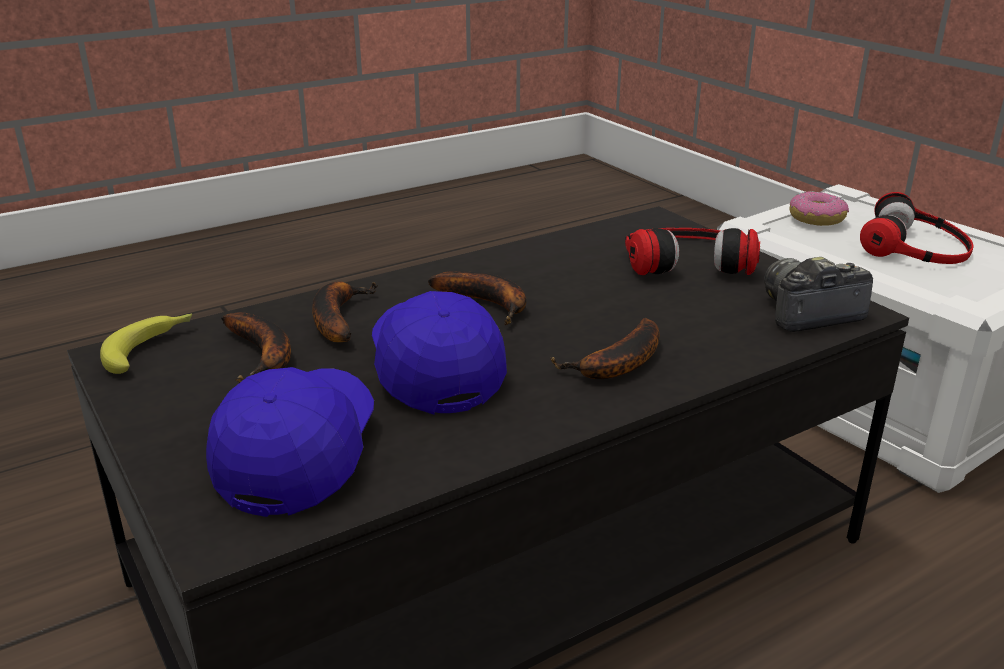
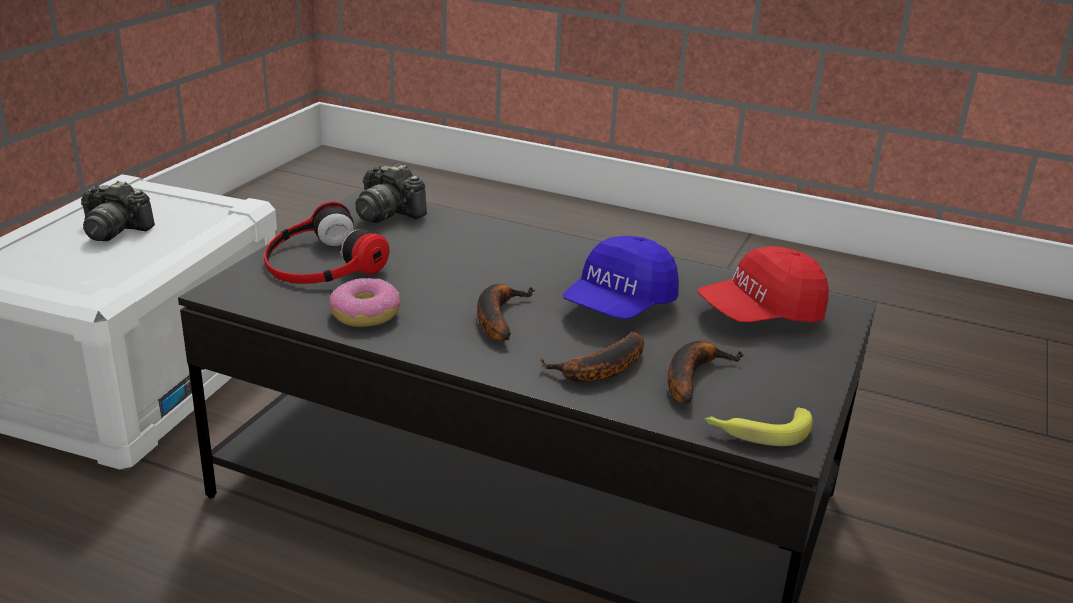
camera: 125 degrees left, 0 degrees up
(299, 456) = (760, 314): blue cap -> red cap
(618, 364) = (532, 254): banana -> none
(817, 219) = (59, 271): donut -> donut (365, 314)
(916, 246) = (114, 230): headphones -> camera

